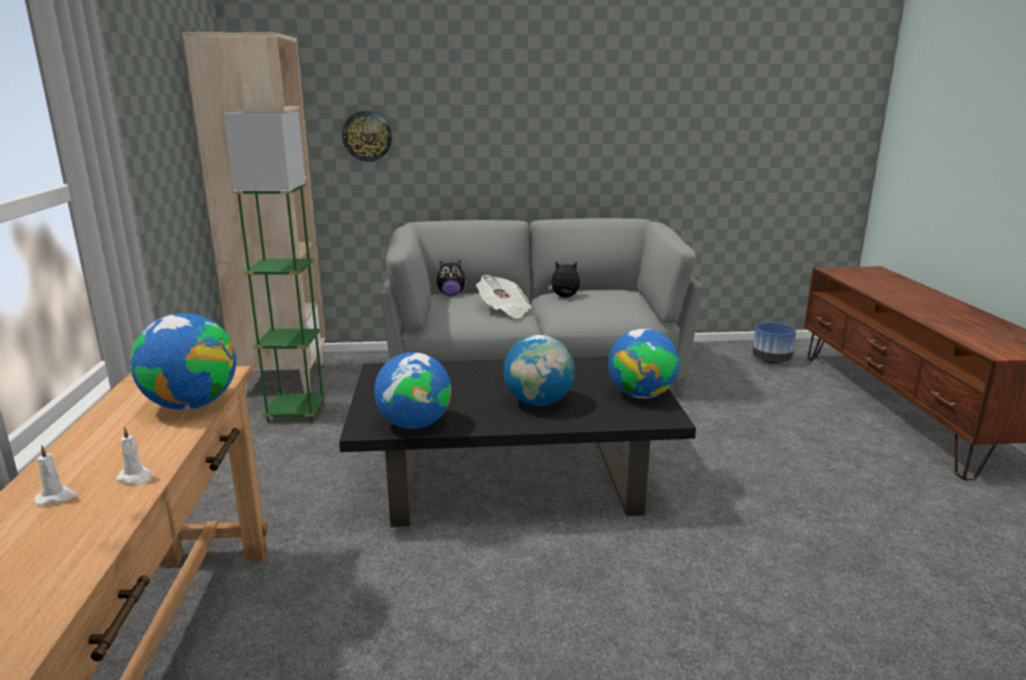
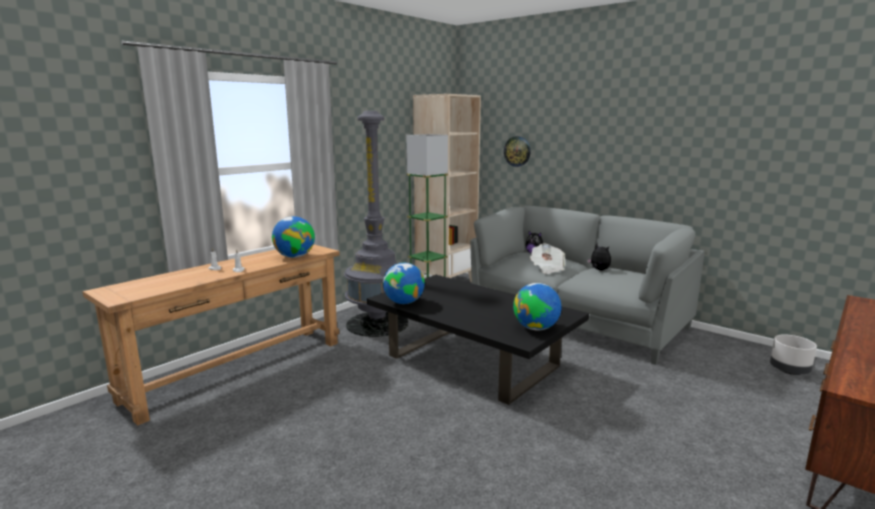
camera: 45 degrees right, 5 degrees down
(281, 485) = (377, 324): none -> grey floor lamp
(538, 403) = (474, 313): globe -> none
(771, 361) = (789, 371): blue planter -> grey planter

